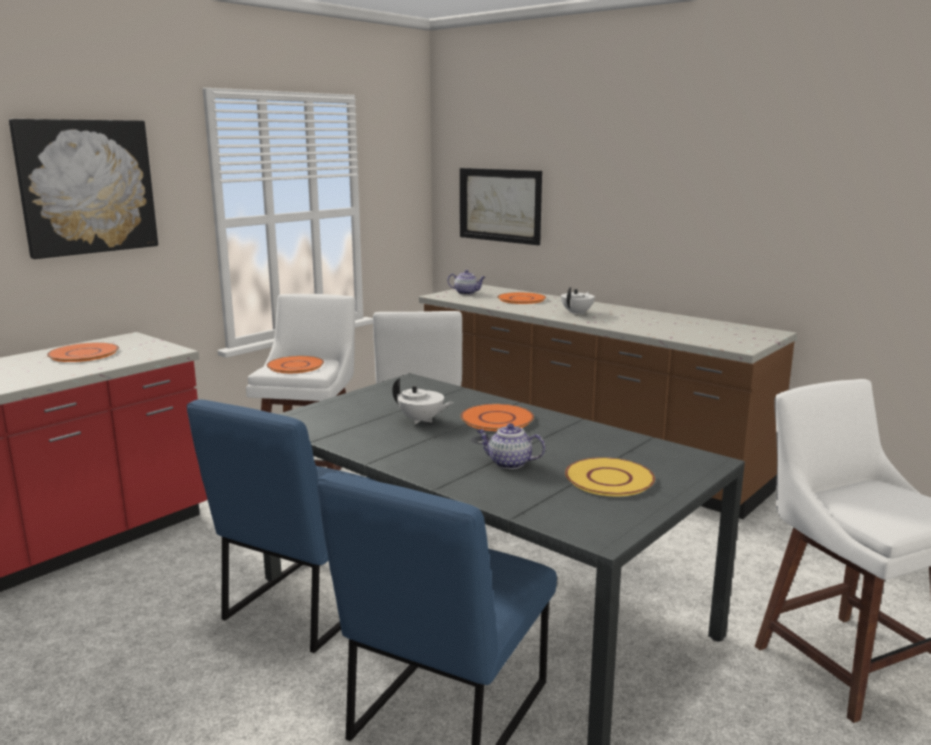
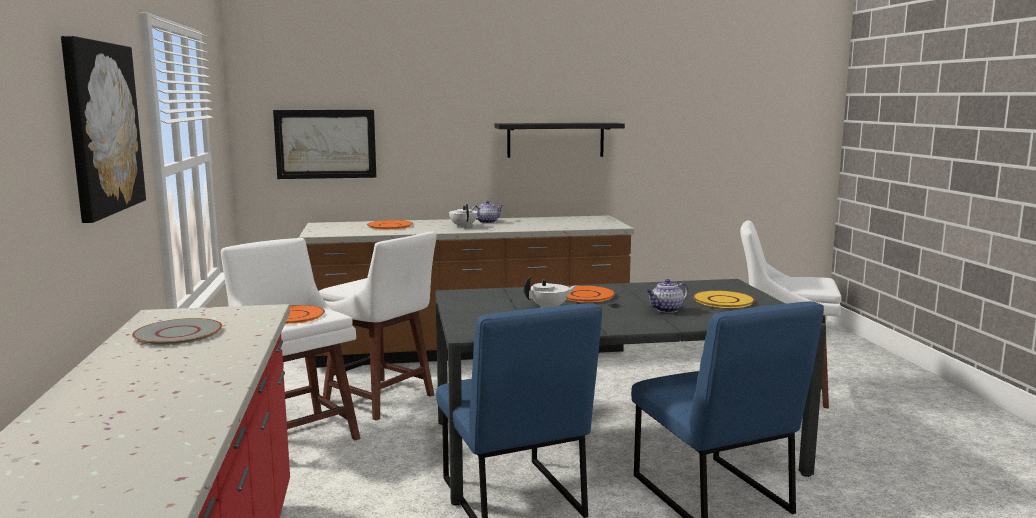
camera: 50 degrees left, 5 degrees down
(83, 353) = (177, 333): orange plate -> grey plate
(467, 293) = (330, 229): teapot -> teapot (487, 222)
(736, 219) = (555, 140): none -> black shelf

